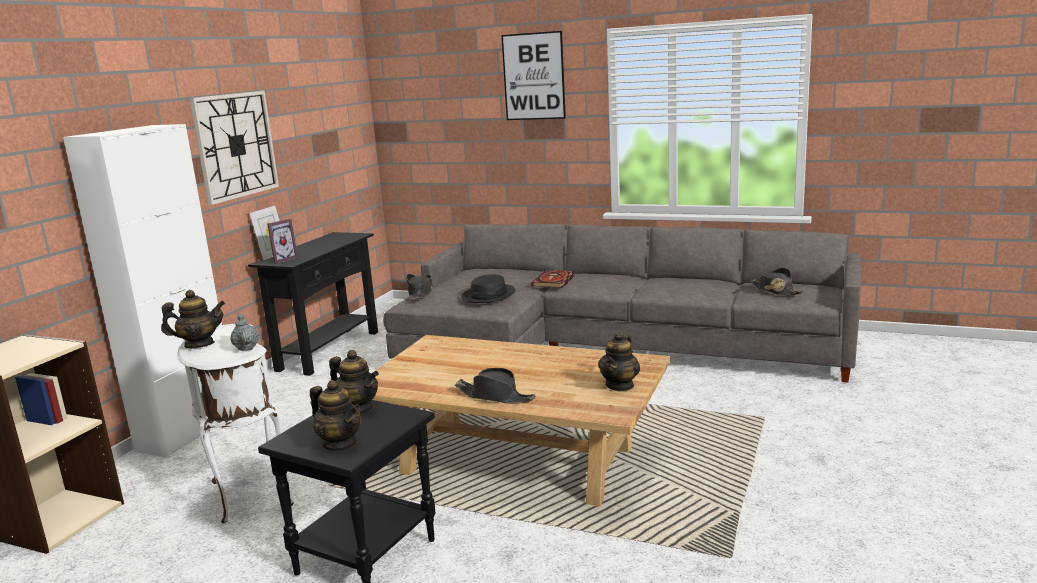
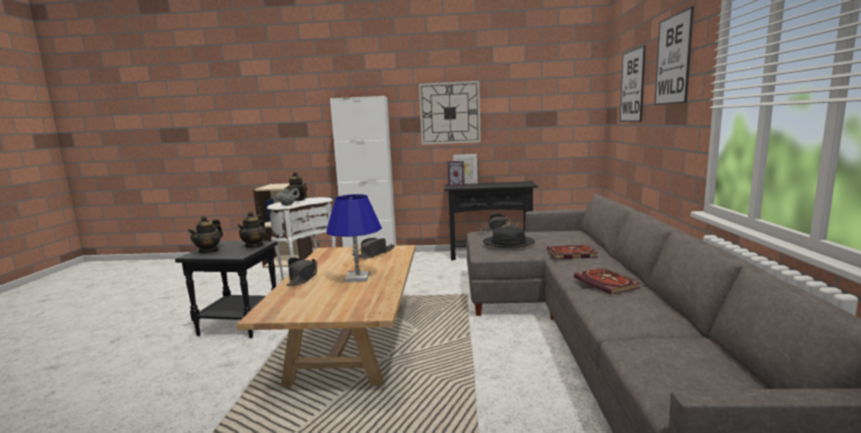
camera: 70 degrees right, 5 degrees down
(447, 98) = (632, 86): none -> picture
(529, 367) = (357, 277): none -> blue table lamp
(620, 385) = (318, 309): teapot -> none
(642, 283) = (607, 283): none -> book
(775, 291) = (677, 358): black hat -> black hat (374, 254)

